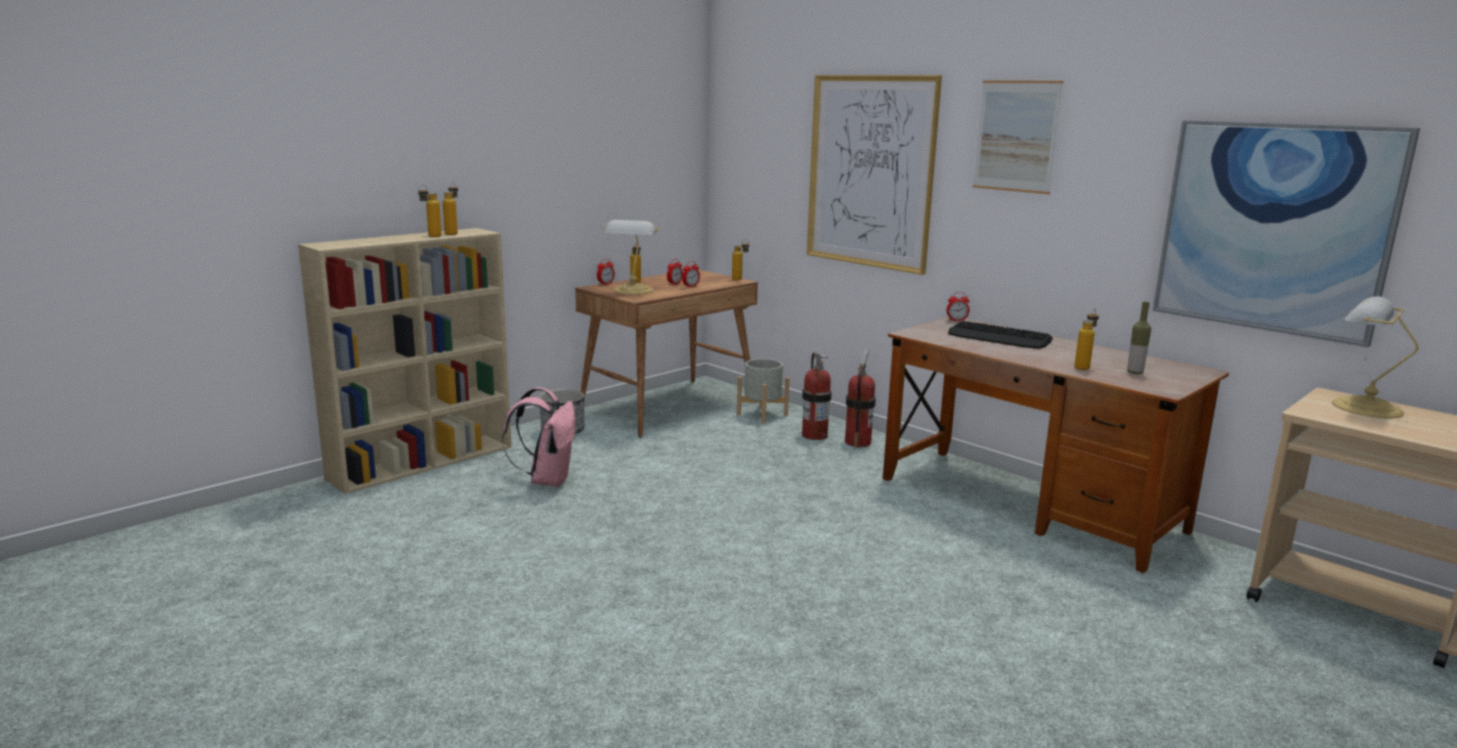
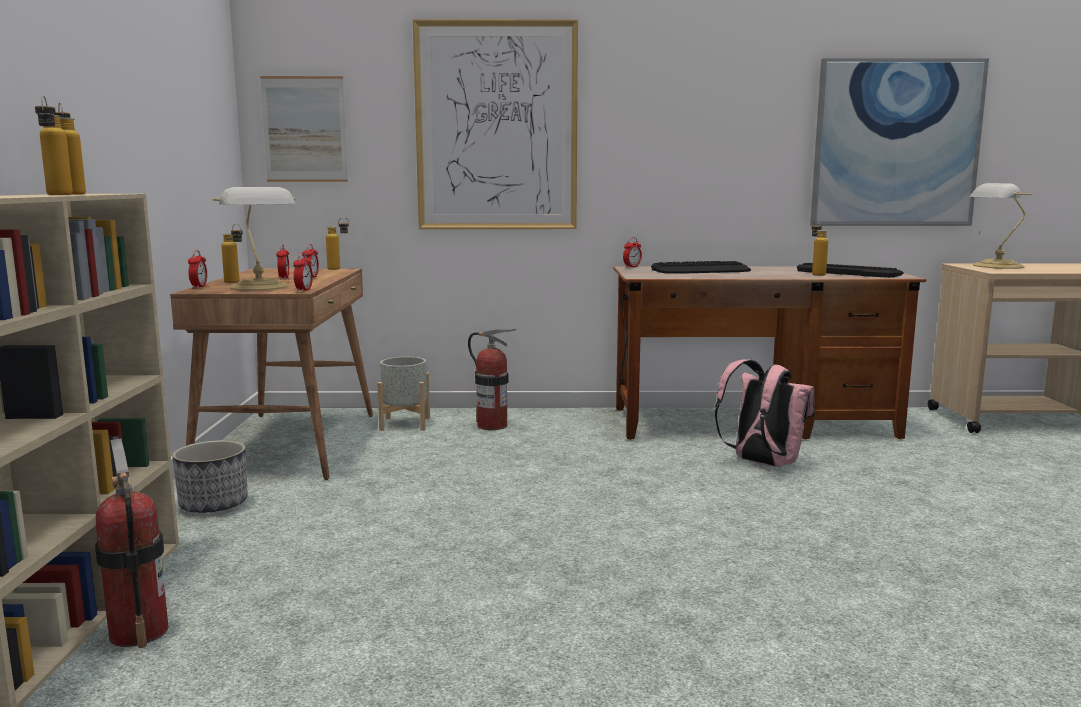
camera: 45 degrees left, 5 degrees down
(547, 480) = (320, 558): pink backpack -> pink backpack (761, 463)
(641, 299) = (304, 290): none -> alarm clock
(857, 442) = (539, 420): fire extinguisher -> fire extinguisher (139, 631)
(1016, 136) = (666, 80): picture -> picture (304, 129)
(1135, 372) = (848, 272): bottle -> keyboard

